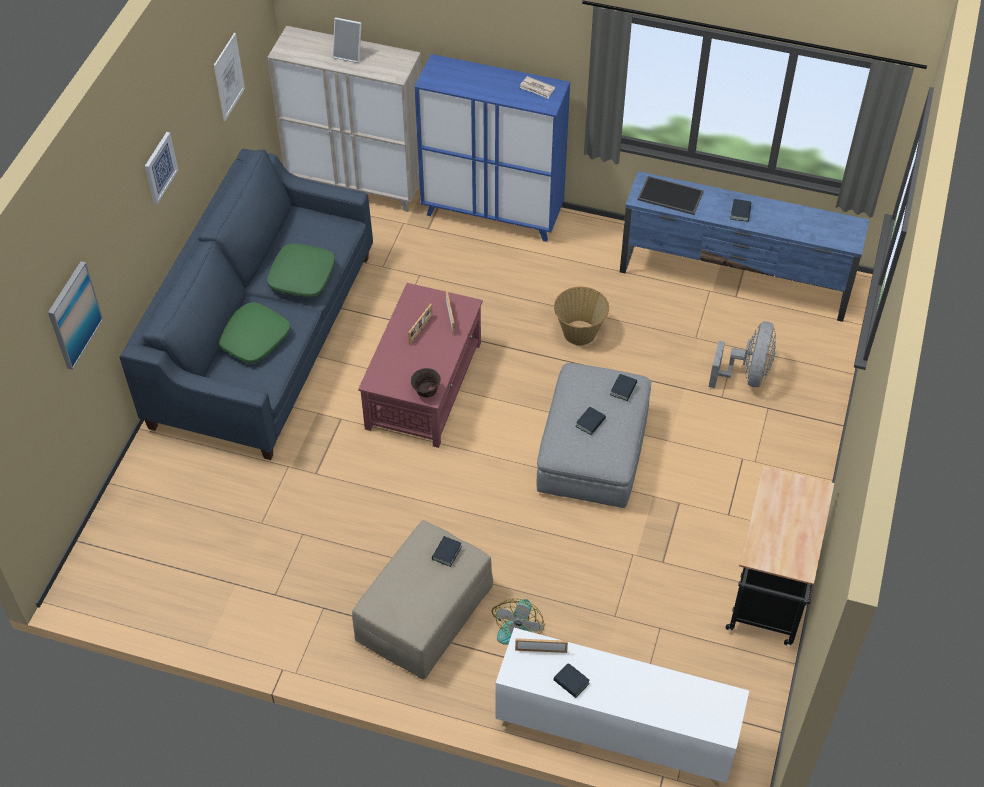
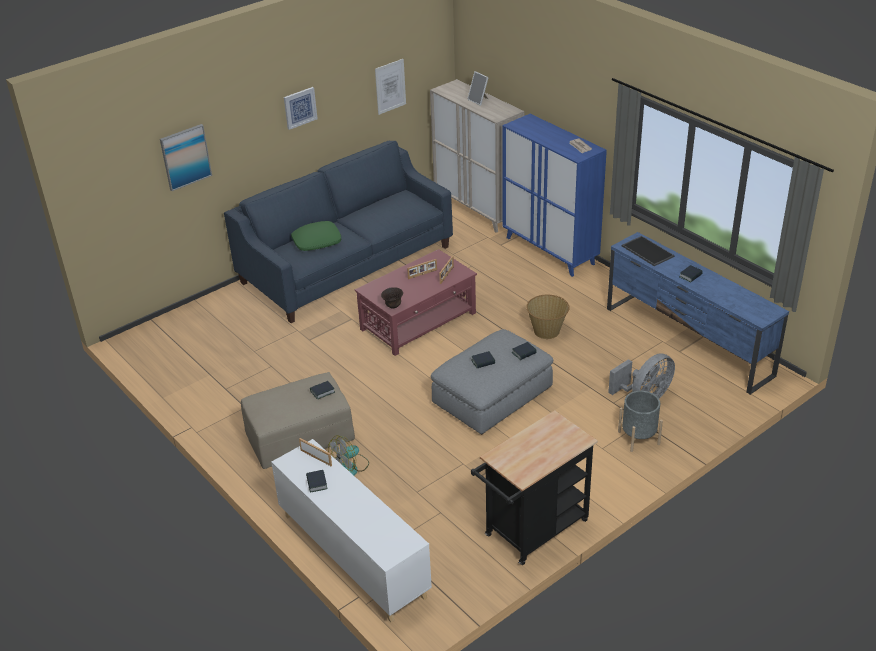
camera: 35 degrees right, 15 degrees down
(301, 276) = (375, 222): green pillow -> none
(779, 430) = (638, 438): none -> grey planter

